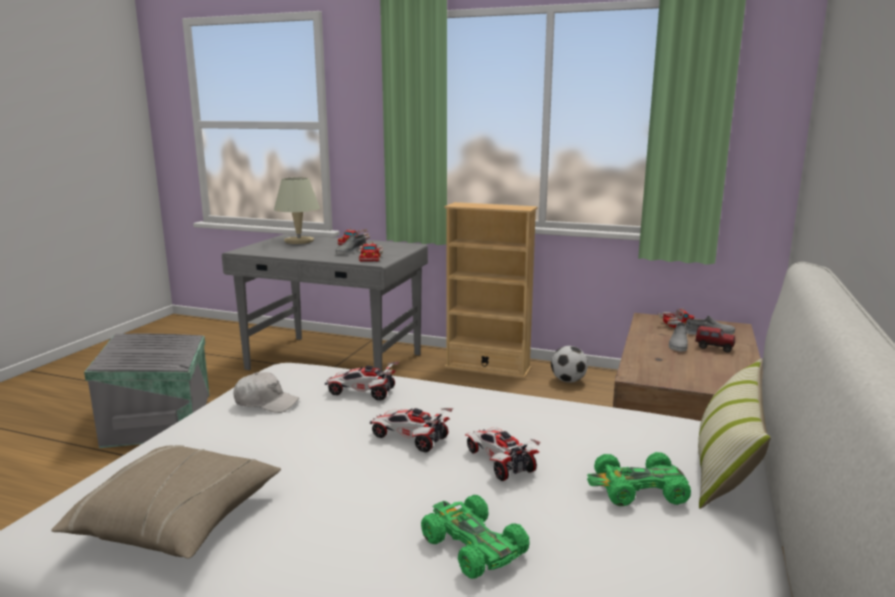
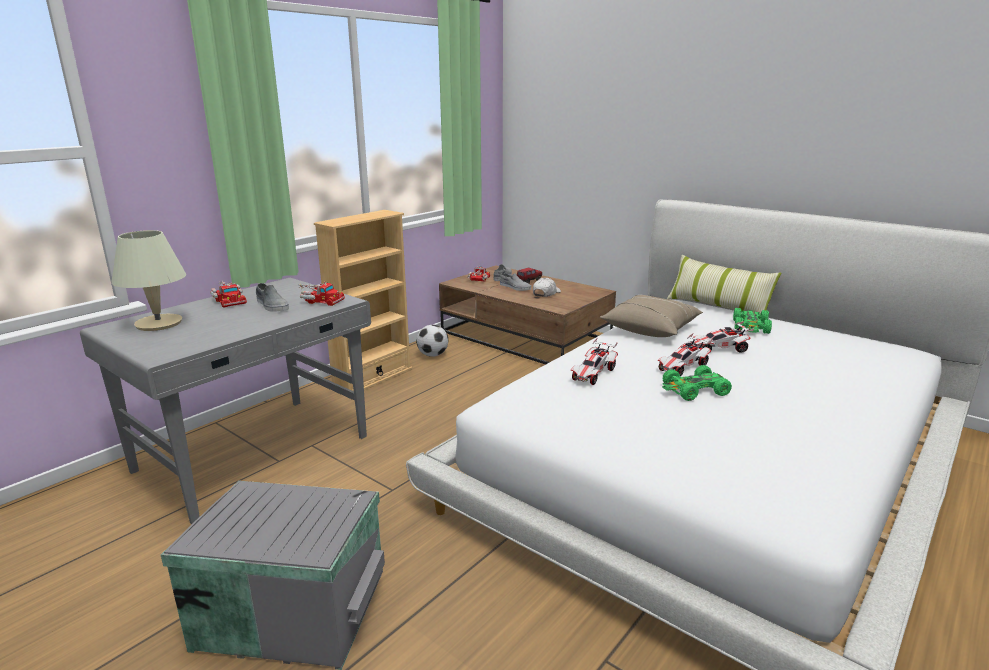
camera: 70 degrees left, 5 degrees up
(178, 522) = (799, 452): beige pillow -> beige pillow (650, 329)
(266, 402) = (597, 413): white cap -> white cap (546, 293)
(472, 545) = (812, 369): green toy car -> green toy car (694, 390)

